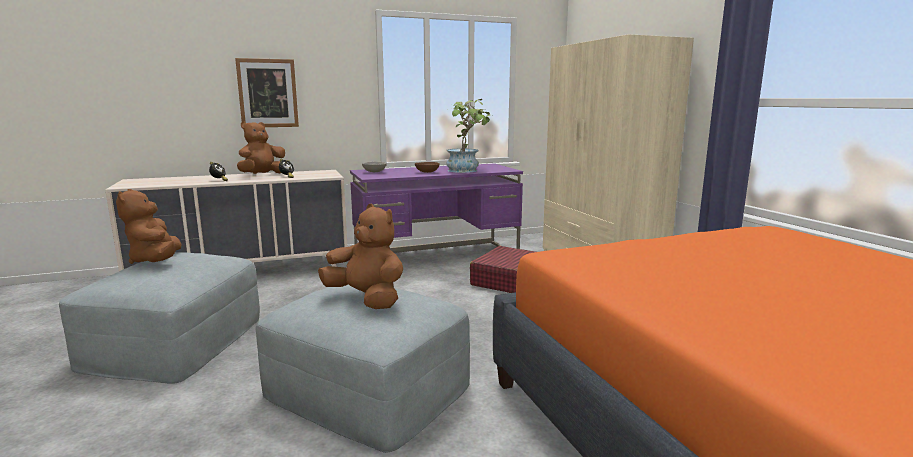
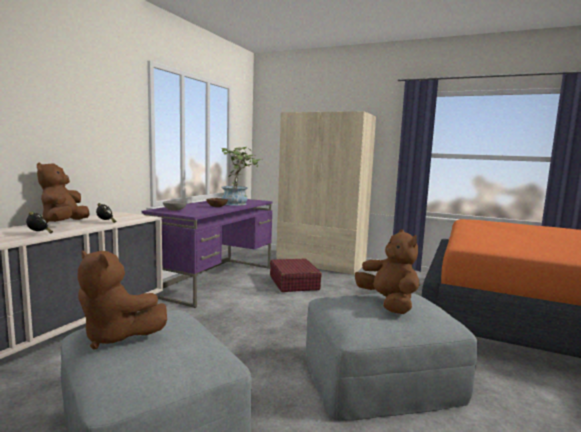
camera: 45 degrees left, 5 degrees down
(268, 93) = (56, 131): picture -> none
(367, 299) = (388, 303): brown plush toy -> brown plush toy turned 75 degrees clockwise

